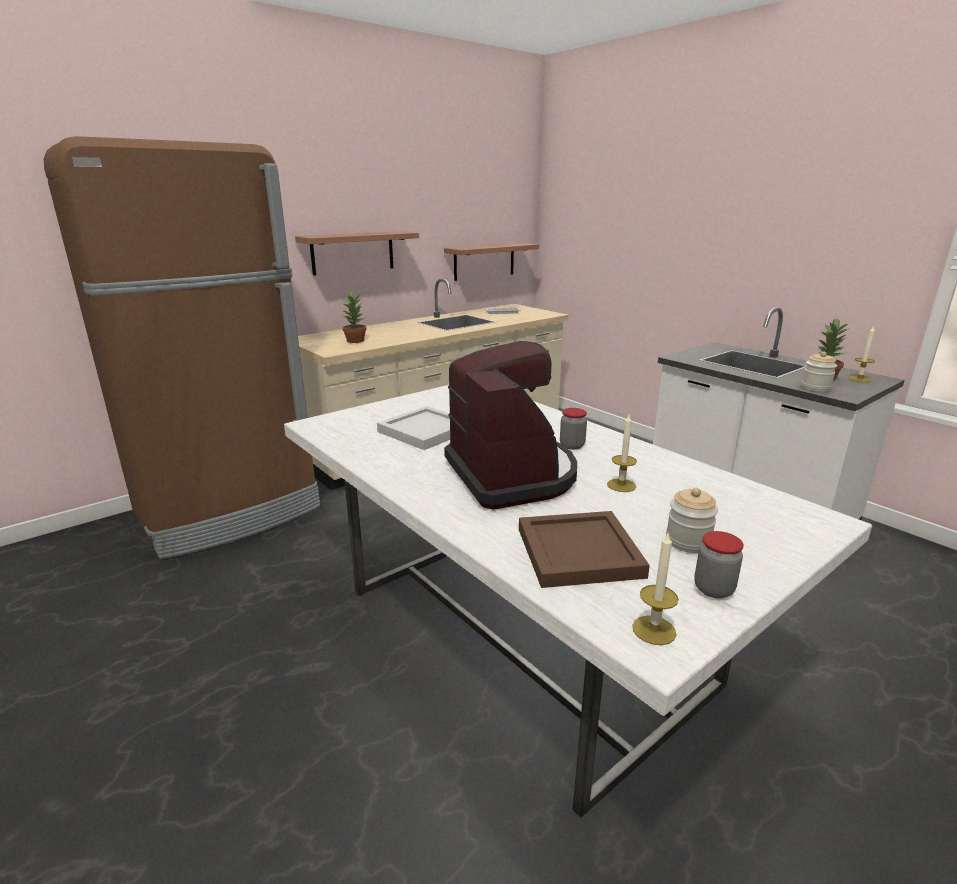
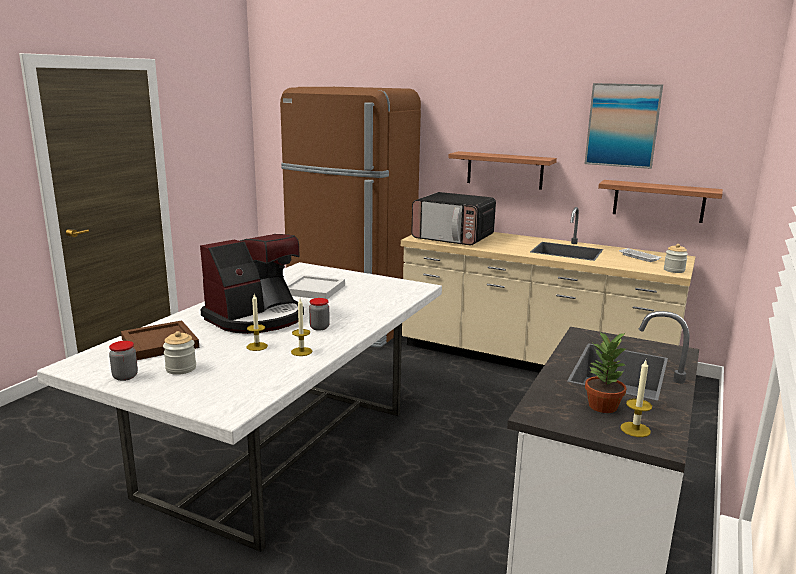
camera: 65 degrees right, 5 degrees down
(356, 341) = (453, 238): potted plant -> microwave
(452, 191) = (622, 125): none -> picture
(654, 630) = (85, 364): candle -> candle (301, 351)
(815, 387) = (550, 400): jar -> jar (674, 270)

